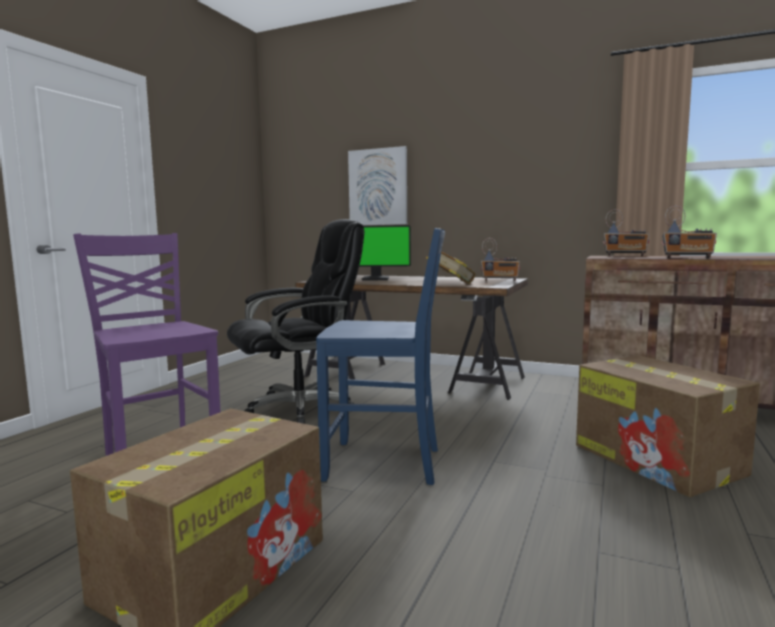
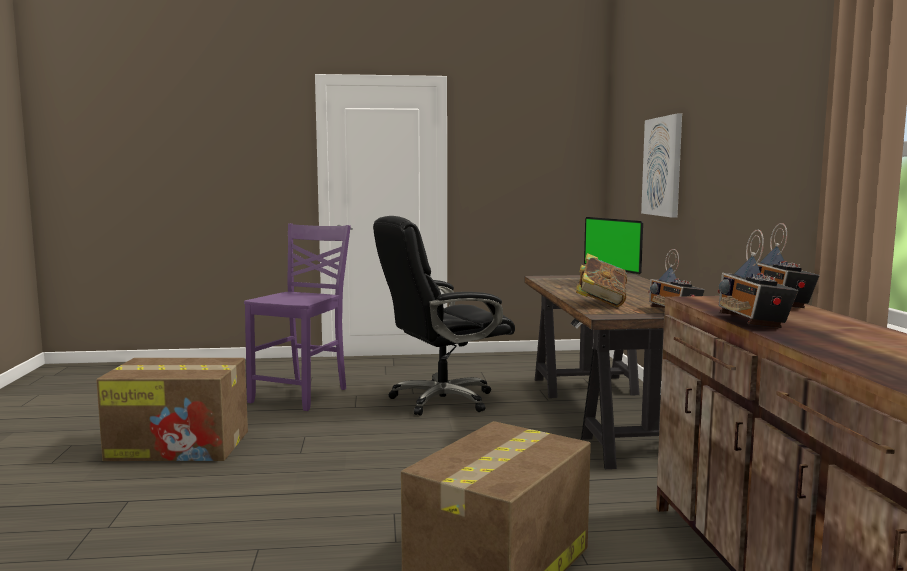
camera: 60 degrees right, 0 degrees up
(297, 409) = (445, 399): black office chair -> black office chair turned 120 degrees clockwise
(385, 464) = (358, 452): blue chair -> none

